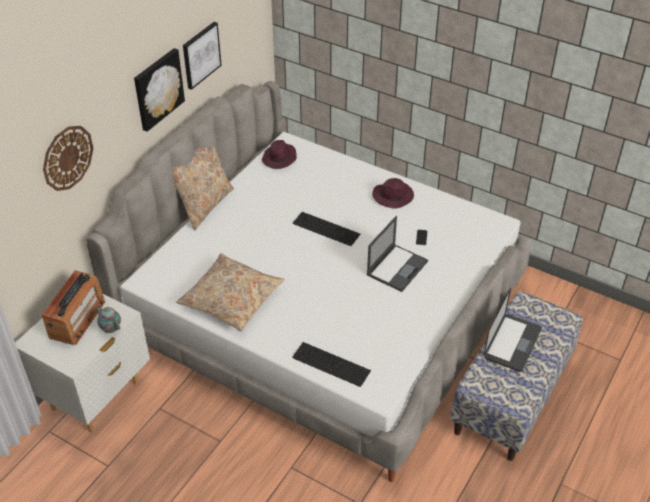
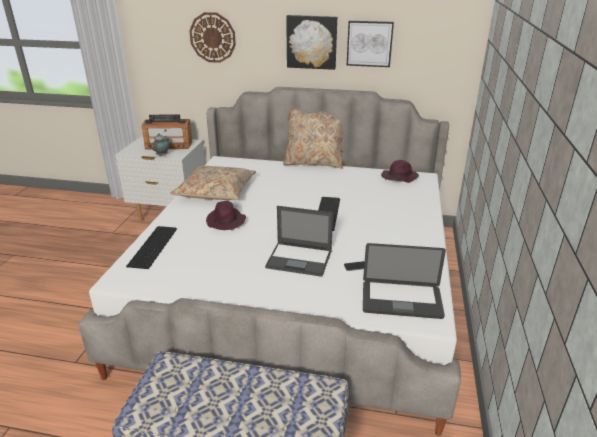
camera: 70 degrees right, 15 degrees down
(393, 196) = (406, 239): purple hat -> purple hat (226, 221)
(512, 343) = (246, 388): laptop -> laptop (401, 300)

